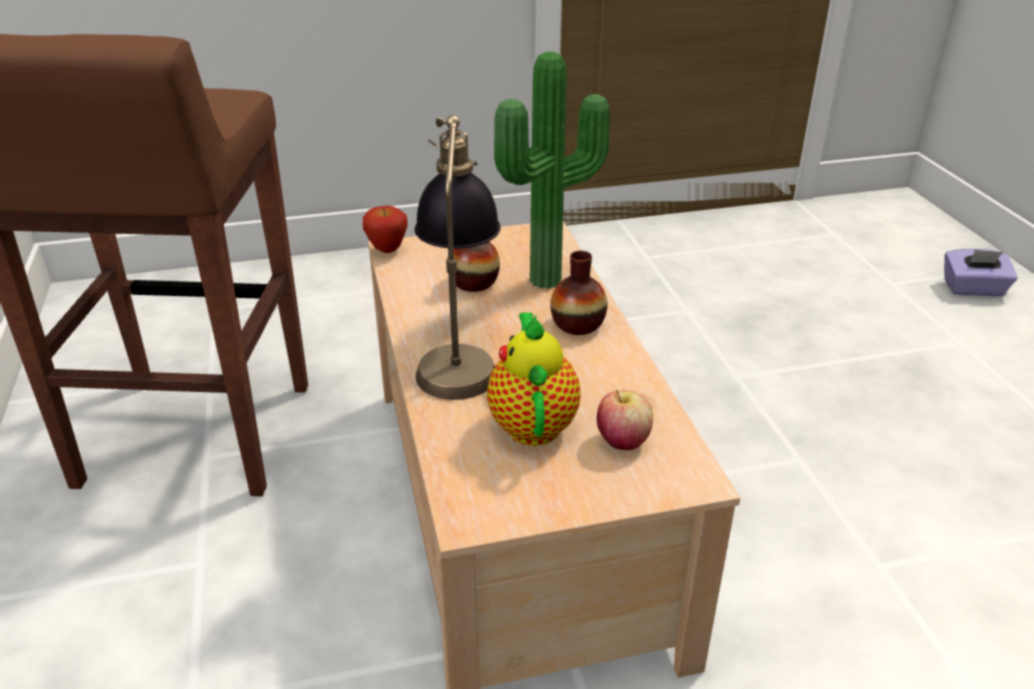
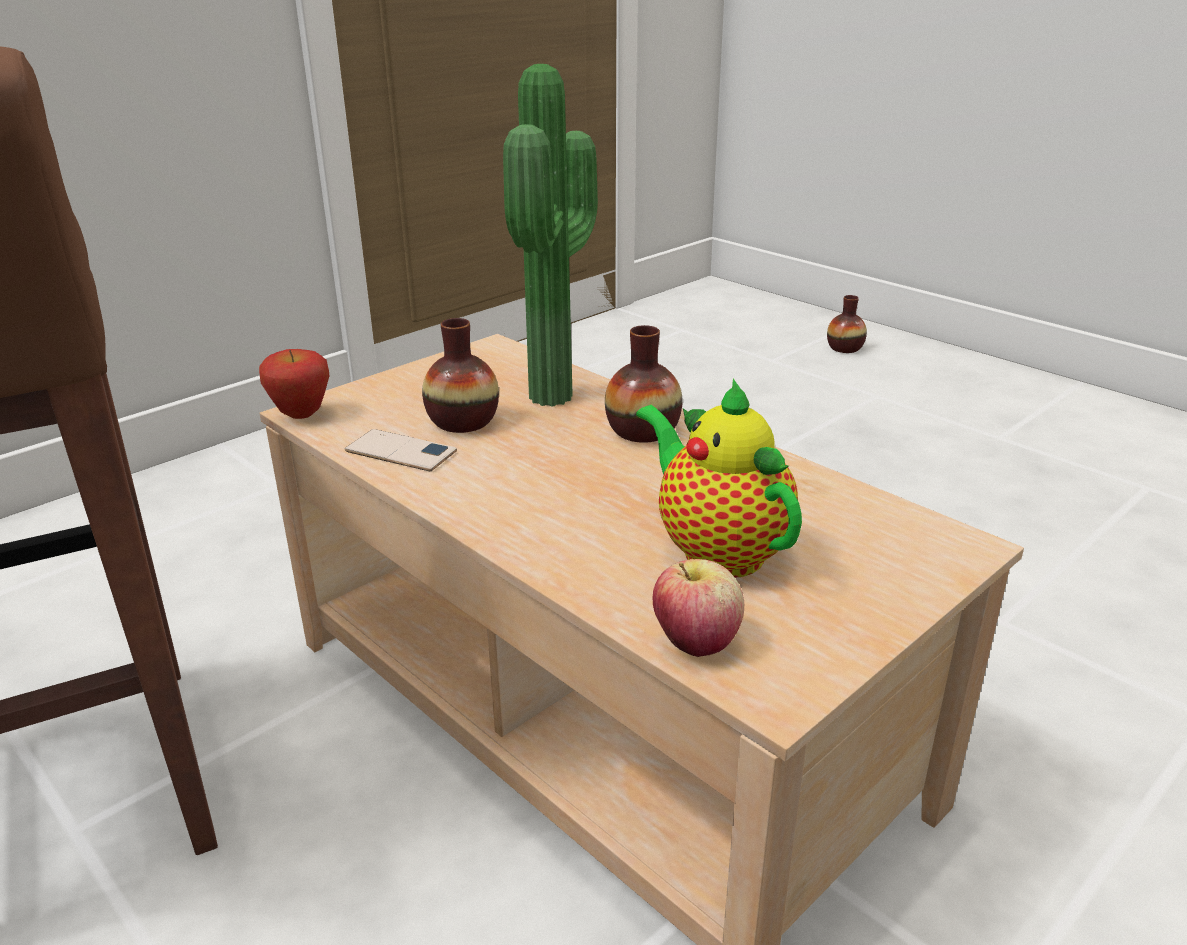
camera: 30 degrees left, 5 degrees down
(418, 293) = (401, 451): none -> phone
(459, 354) = (535, 503): table lamp -> none
(622, 441) = (840, 534): apple -> apple (696, 642)
(973, 289) = (844, 348): purple tissue box -> vase

